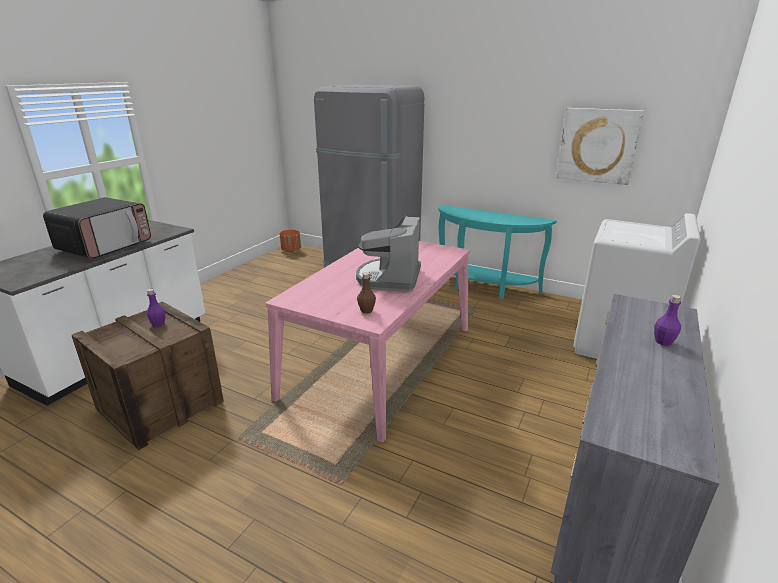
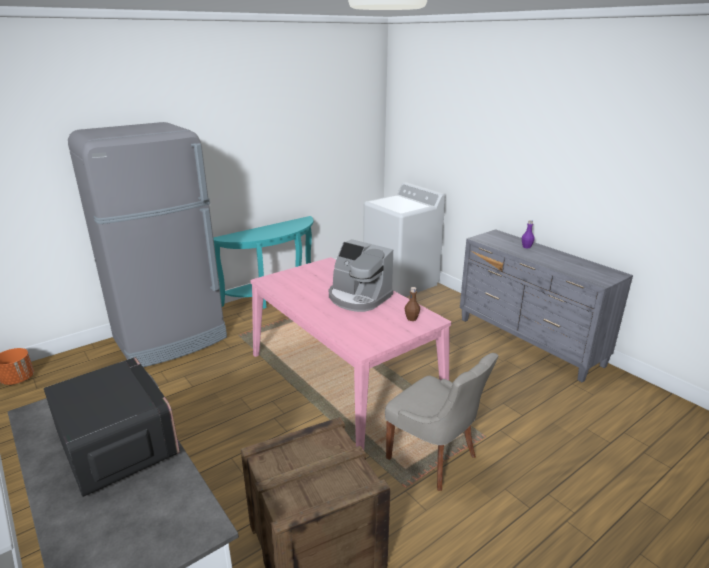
camera: 65 degrees left, 0 degrees up
(158, 324) = (299, 455): purple bottle -> none
(286, 449) = (434, 458): none -> grey chair
(597, 145) = (325, 150): picture -> none

